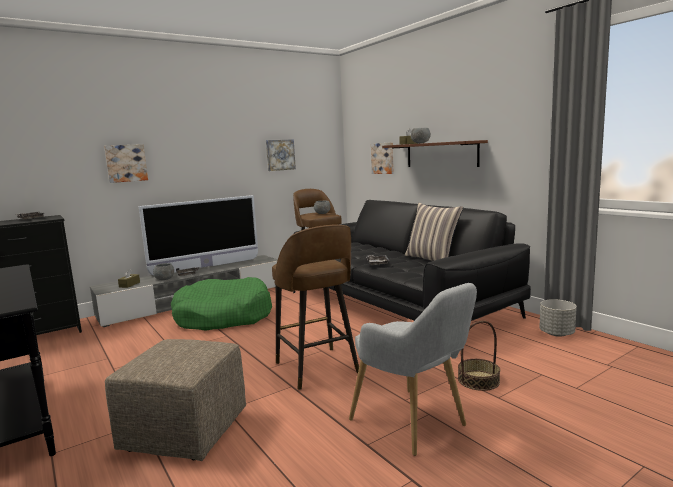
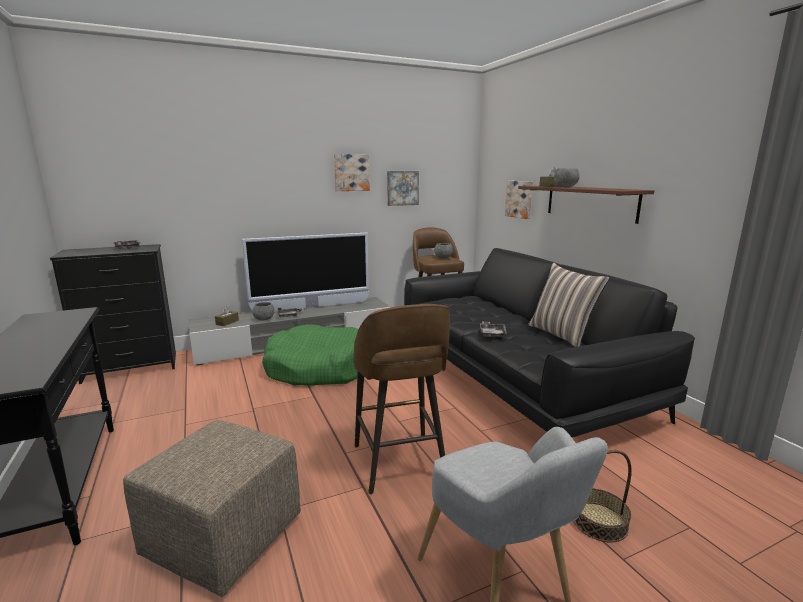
camera: 10 degrees right, 5 degrees up
(126, 163) = (231, 191): picture -> picture (351, 172)
(557, 333) = (717, 456): grey planter -> none

